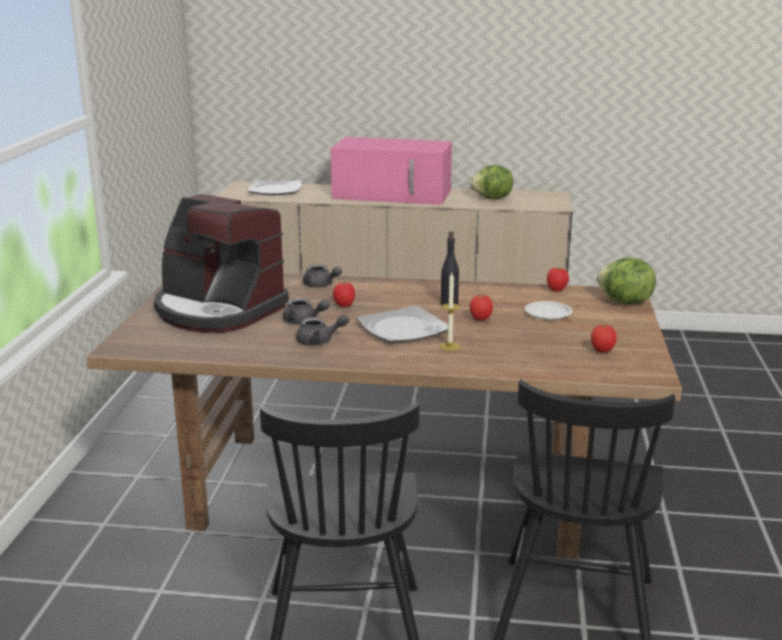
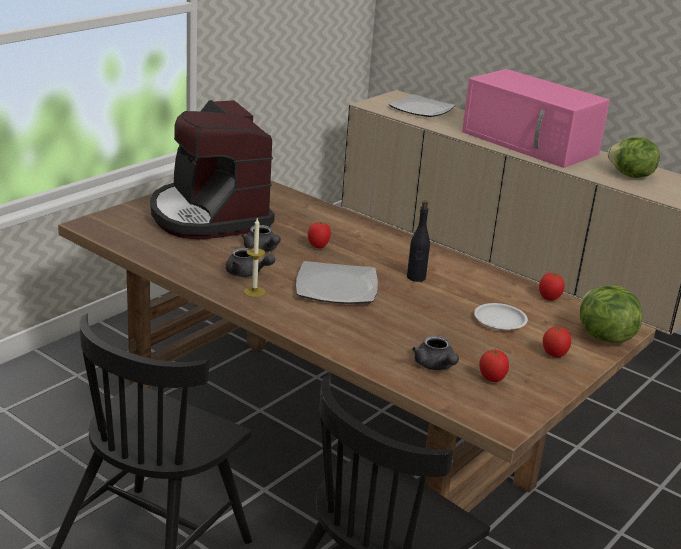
camera: 30 degrees right, 5 degrees up
(320, 285) = (328, 219): grey teapot -> grey teapot (436, 366)
(449, 346) = (351, 319): candle -> candle (254, 291)
(480, 319) = (422, 303): tomato -> tomato (554, 355)

